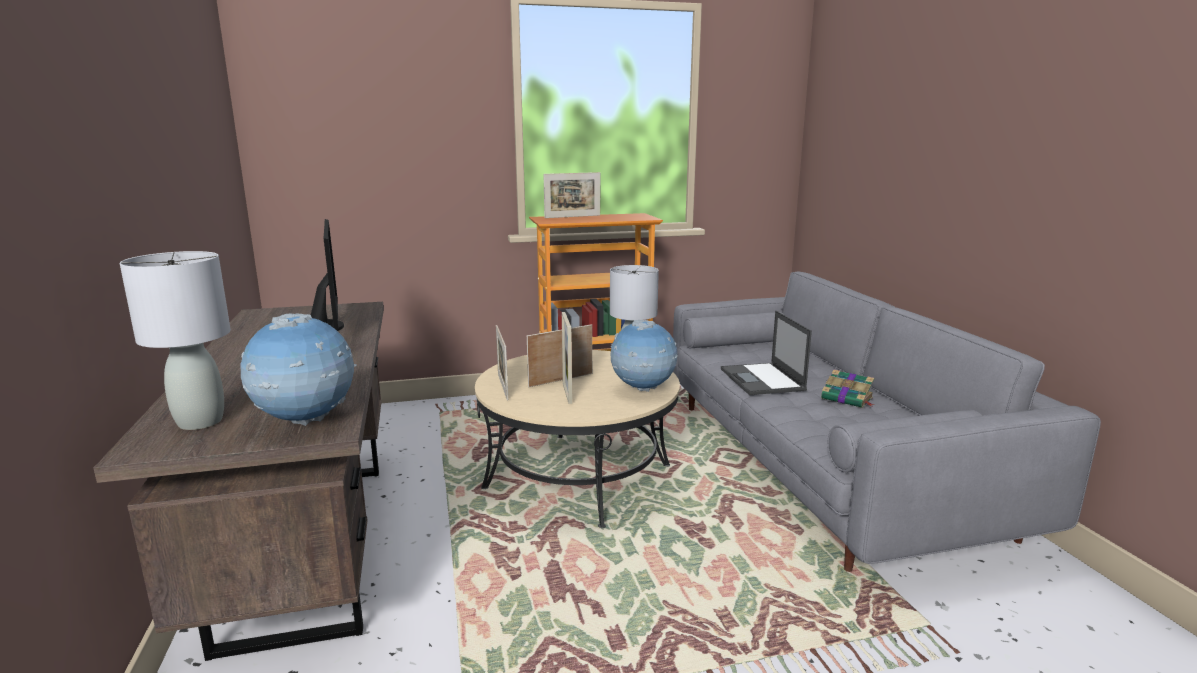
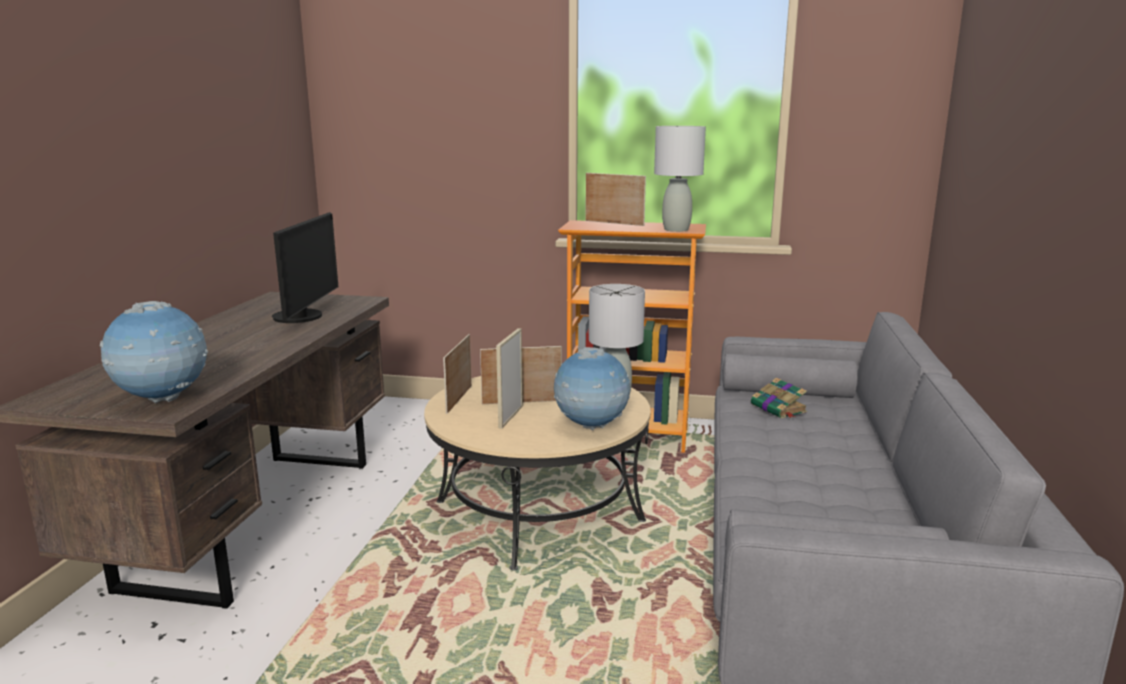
camera: 25 degrees right, 0 degrees up
(199, 422) = (98, 386): grey table lamp -> grey table lamp (676, 229)
(572, 216) = (614, 223): picture frame -> picture frame turned 150 degrees counterclockwise
(763, 380) = (765, 441): laptop -> none
(848, 399) = (847, 484): book -> book (779, 409)

